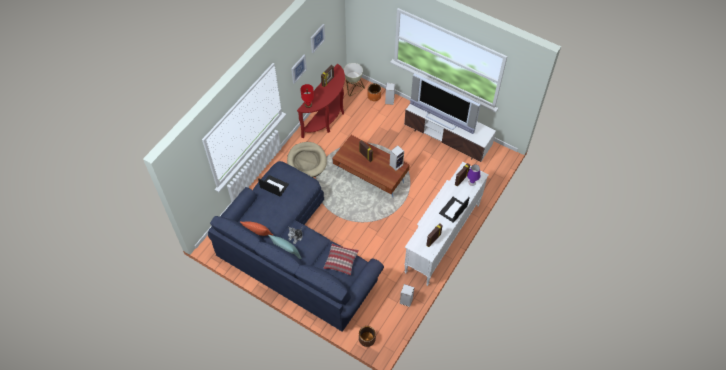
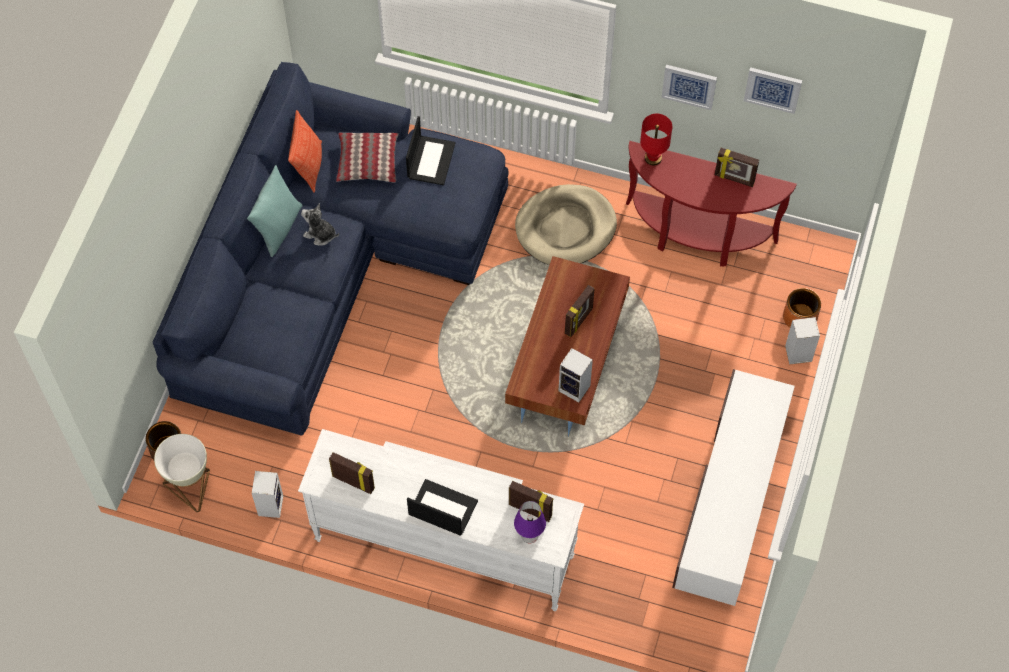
camera: 75 degrees right, 5 degrees up
(341, 261) = (283, 330): pillow -> pillow (368, 162)
(353, 88) = (806, 268): planter -> planter (191, 487)
(442, 119) = (733, 455): television -> none

